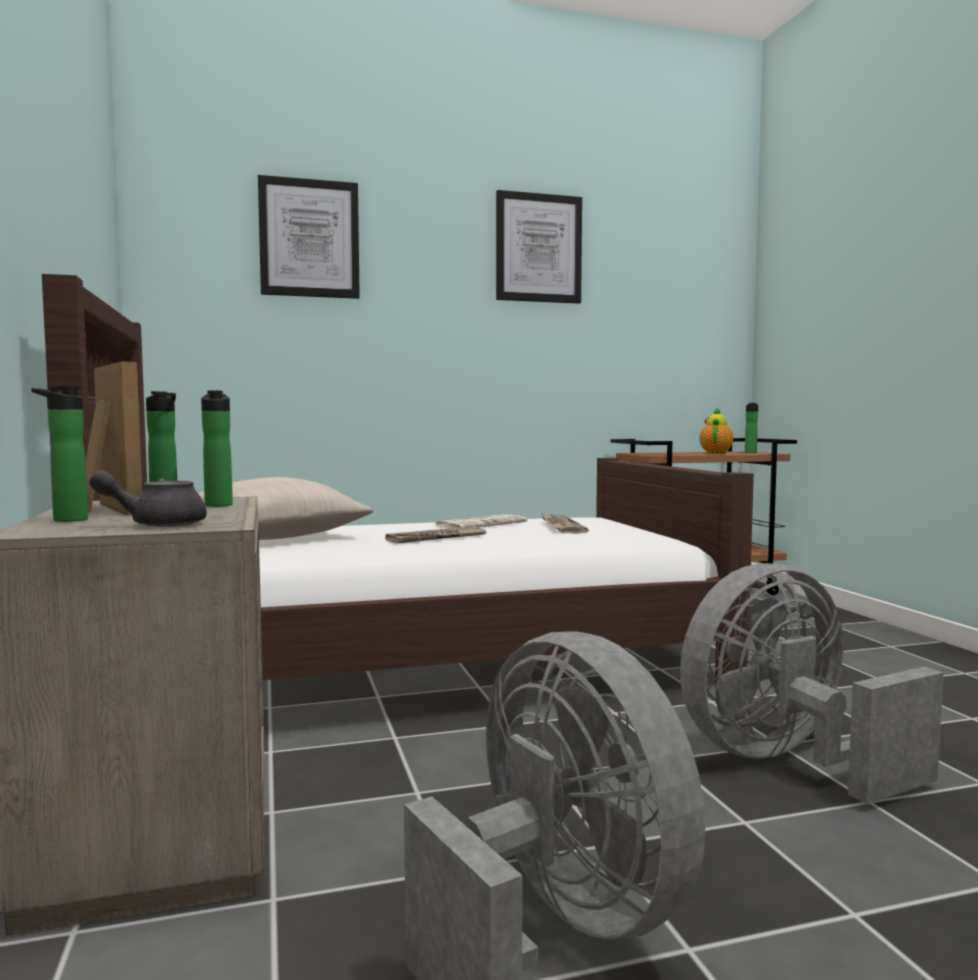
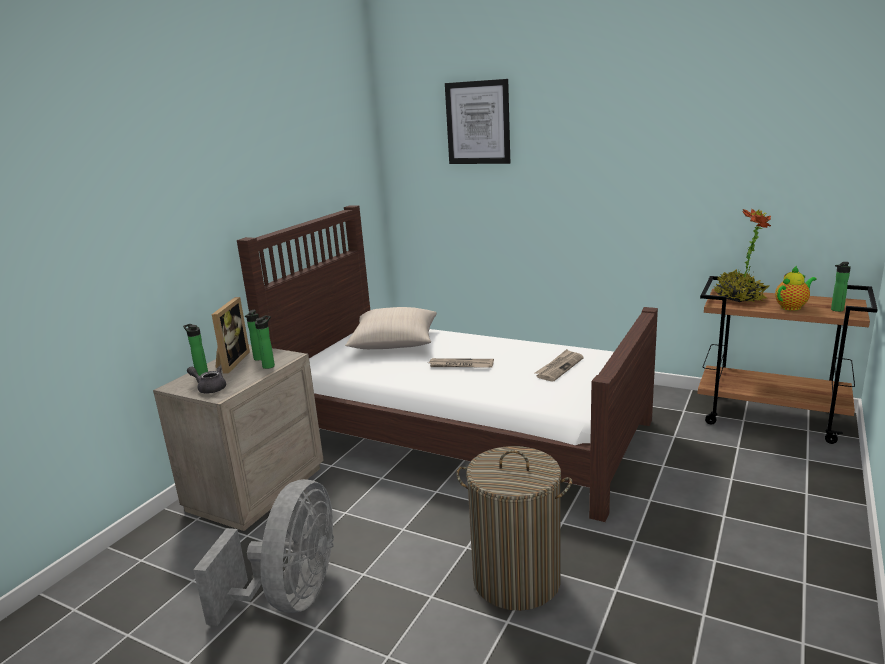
camera: 45 degrees right, 15 degrees up
(481, 524) = (521, 351): newspaper -> none
(538, 248) = (651, 112): picture -> none
(659, 453) = (739, 298): none -> potted plant
(787, 762) = (516, 579): grey fan -> laundry basket

